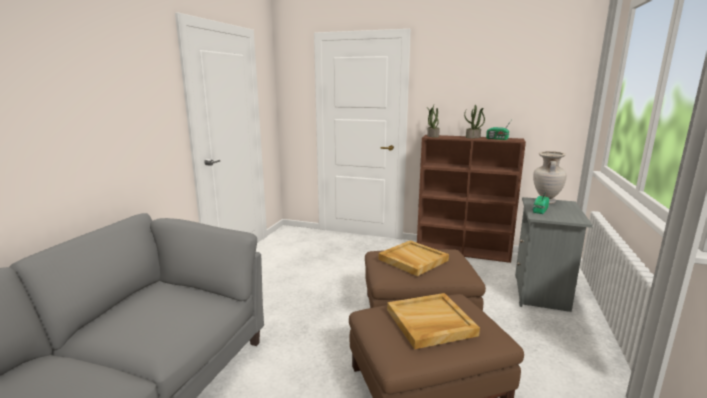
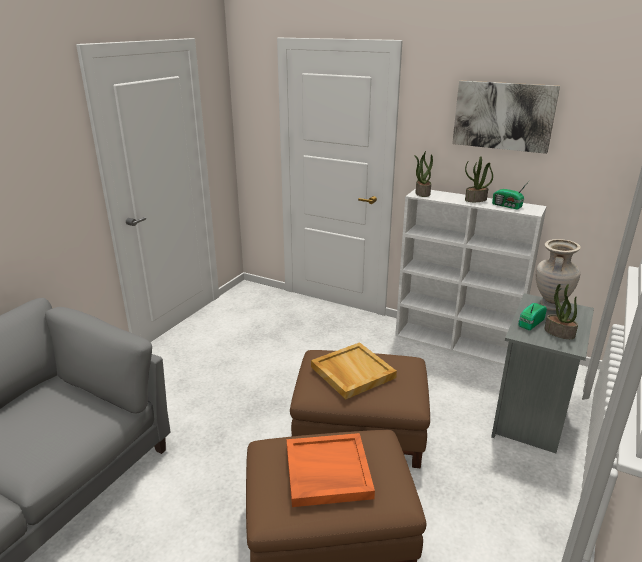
camera: 10 degrees right, 10 degrees up
(430, 323) = (327, 472): beige tray -> orange tray
(463, 251) = (456, 343): brown bookcase -> white bookcase
(487, 76) = (503, 116): none -> picture
(563, 214) = (558, 333): none -> potted plant

